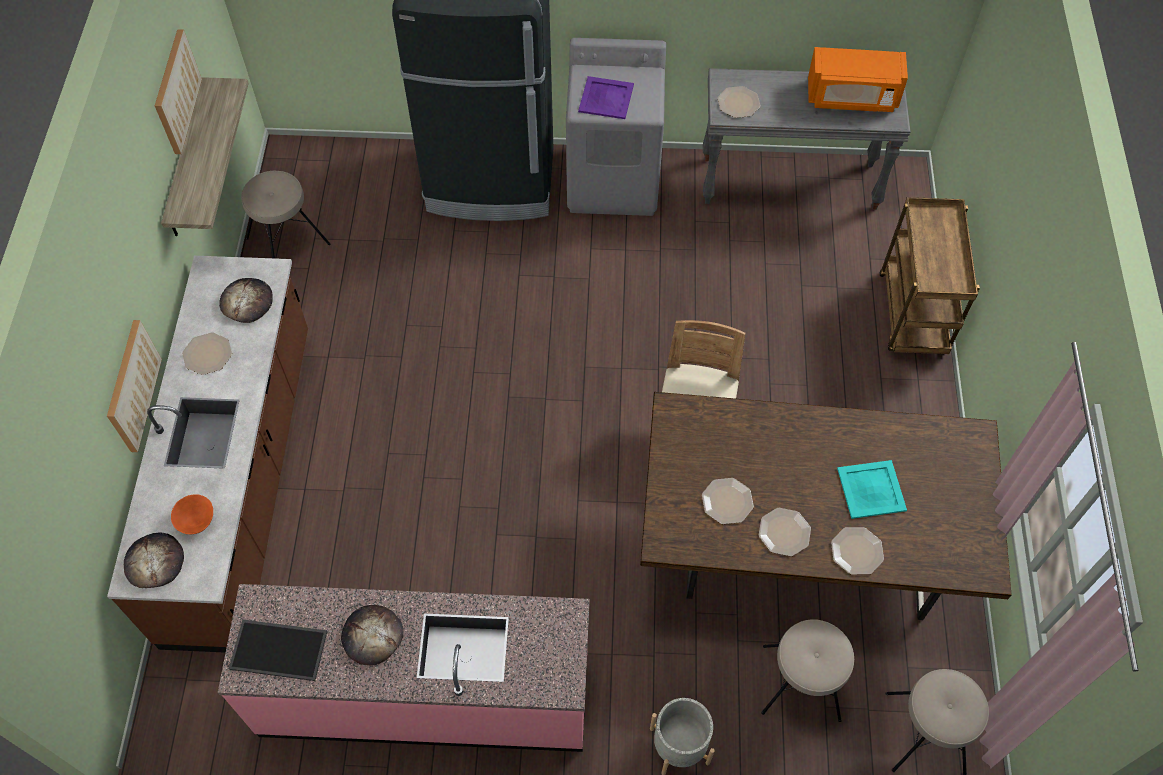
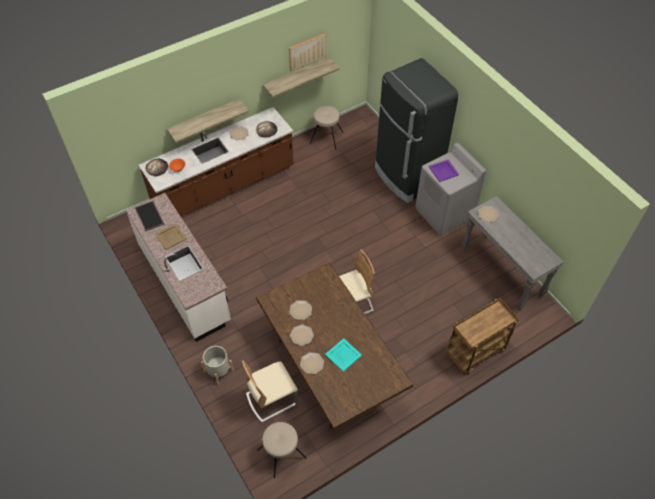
camera: 55 degrees right, 5 degrees down
(132, 386) = (204, 119): picture -> shelf
(372, 635) = (171, 236): bread -> beige tray
(425, 695) = (185, 283): pink counter -> white counter
(801, 683) = (271, 398): beige stool -> beige chair
(852, 97) = (531, 250): orange microwave -> none

